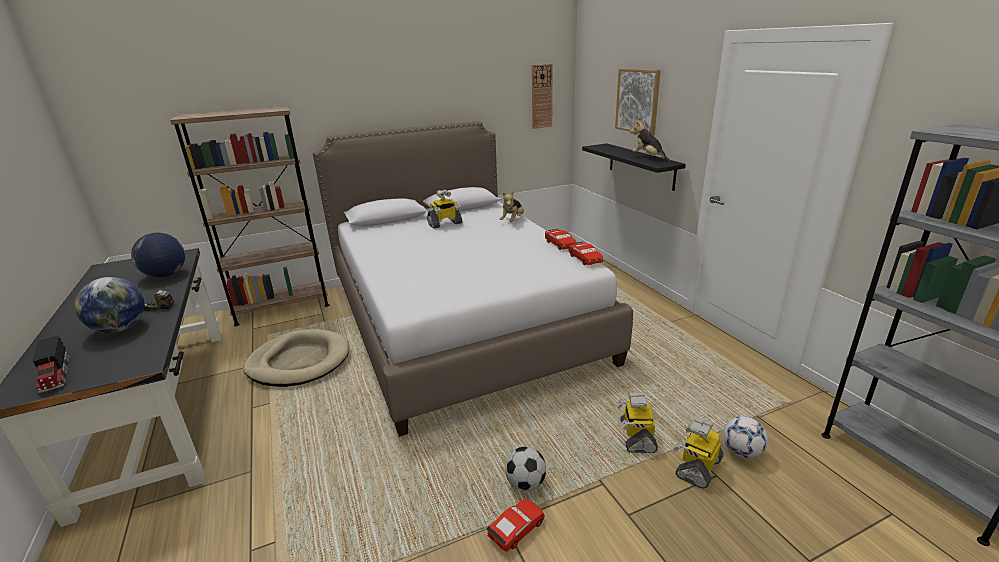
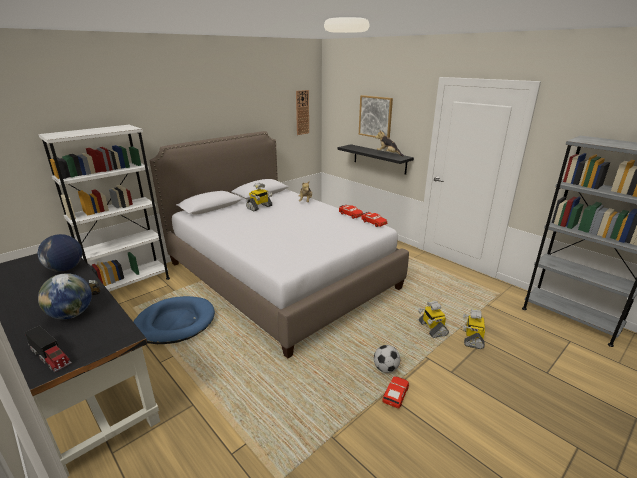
camera: 20 degrees left, 0 degrees up
(282, 307) = (130, 285): brown bookcase -> white bookcase
(299, 361) = (175, 323): beige dog bed -> blue dog bed
(741, 451) = (489, 325): football -> none

